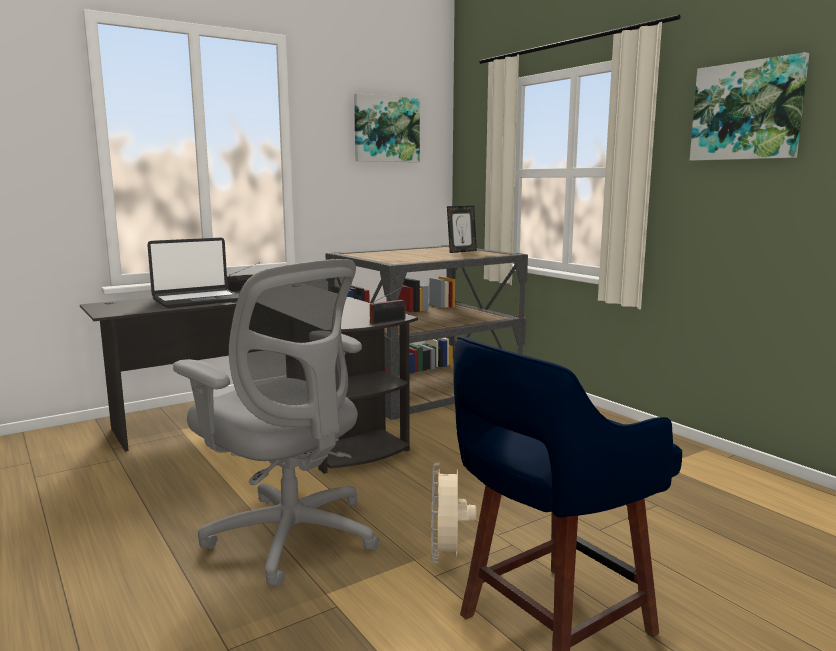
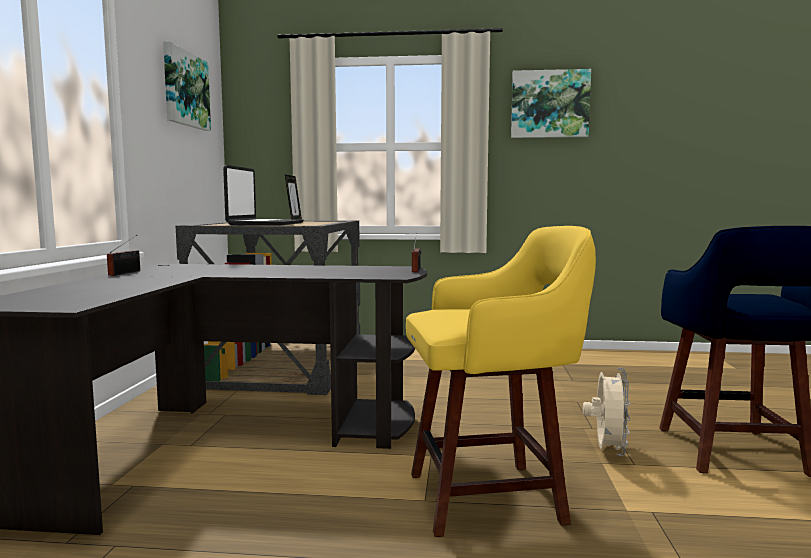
camera: 50 degrees left, 5 degrees down
(197, 300) = (121, 284): laptop -> laptop (265, 224)
(284, 533) = (492, 498): grey office chair -> yellow stool
(447, 555) = (607, 451): beige fan -> beige fan turned 120 degrees counterclockwise

